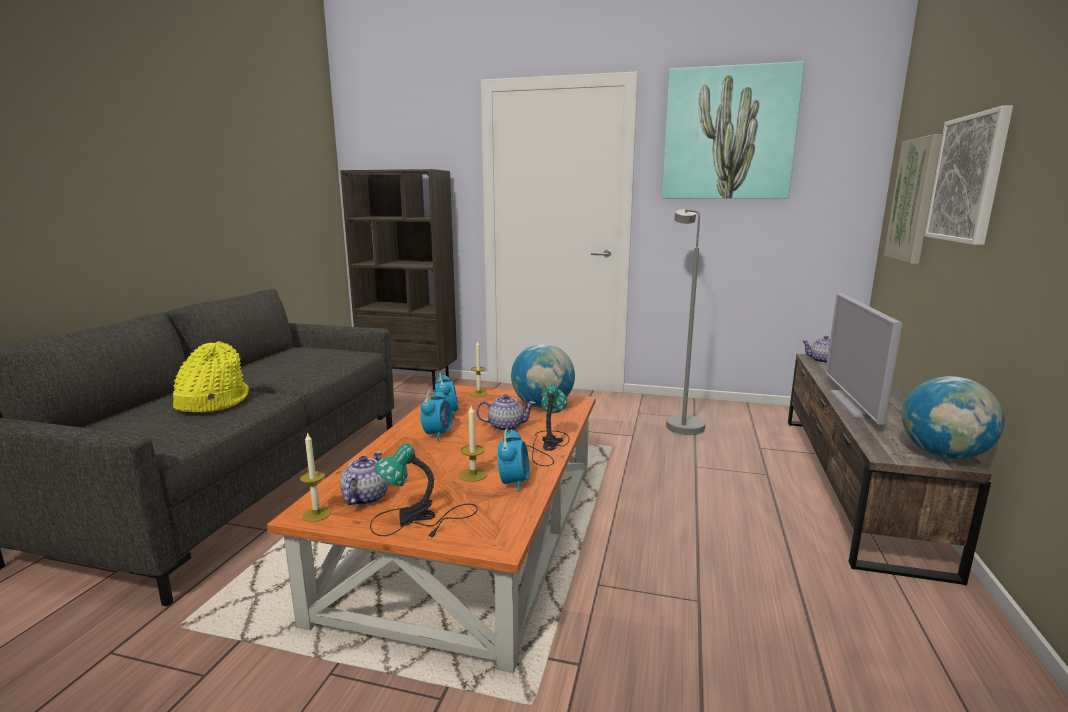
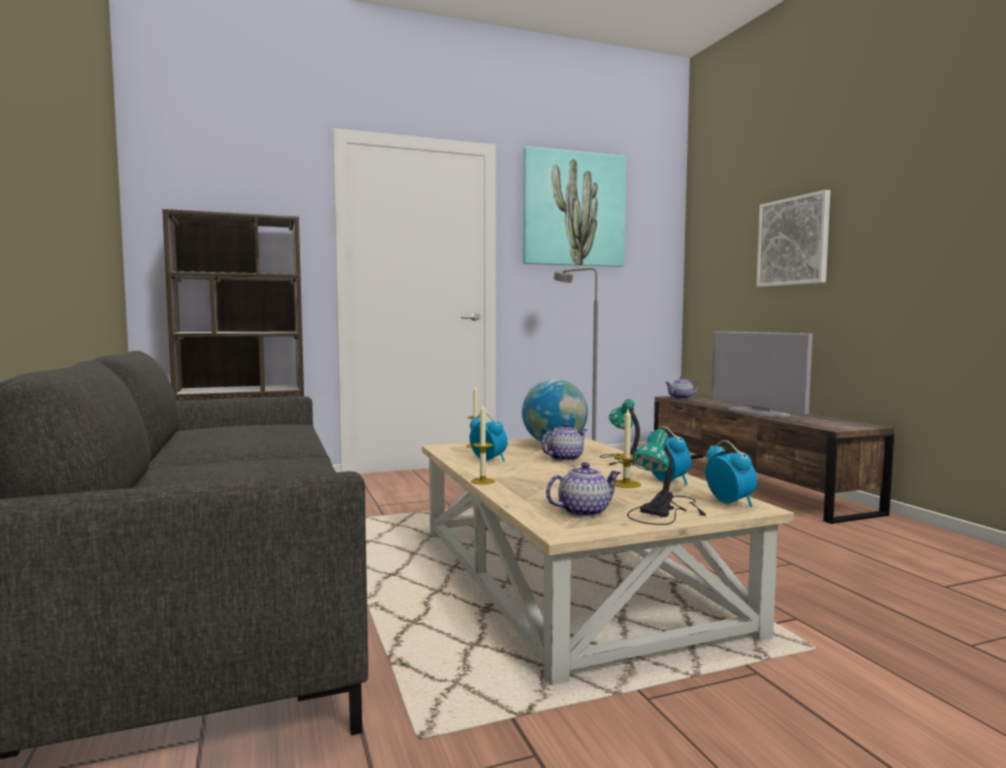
camera: 35 degrees left, 10 degrees down
(212, 402) = (255, 468): yellow hat -> none
(316, 514) = (576, 528): candle -> candle (483, 481)
(365, 497) = (583, 511): teapot -> teapot turned 90 degrees clockwise
(438, 434) = (521, 471): alarm clock -> alarm clock (730, 502)
(472, 533) = (564, 576): orange coffee table -> beige coffee table
(914, 200) = (727, 264): picture -> none
(943, 455) = (857, 424): globe -> none

